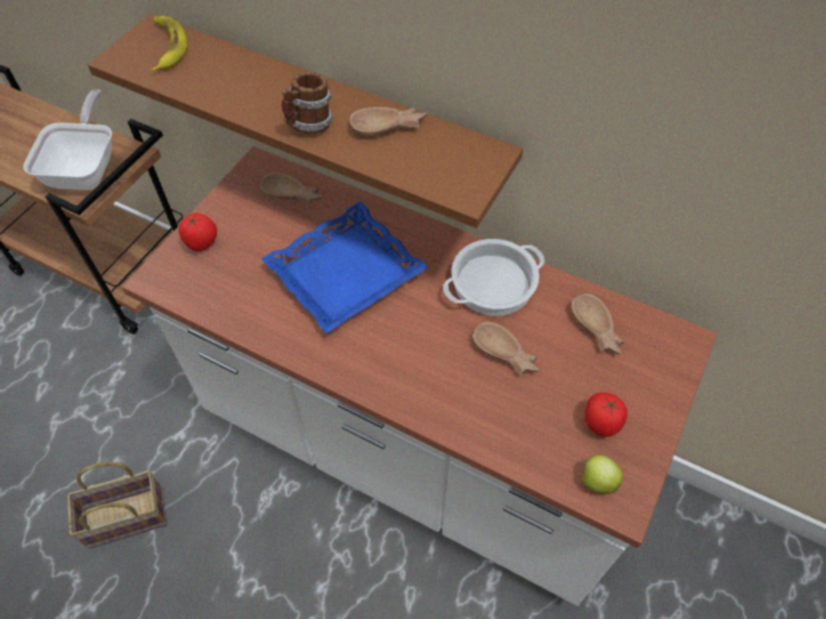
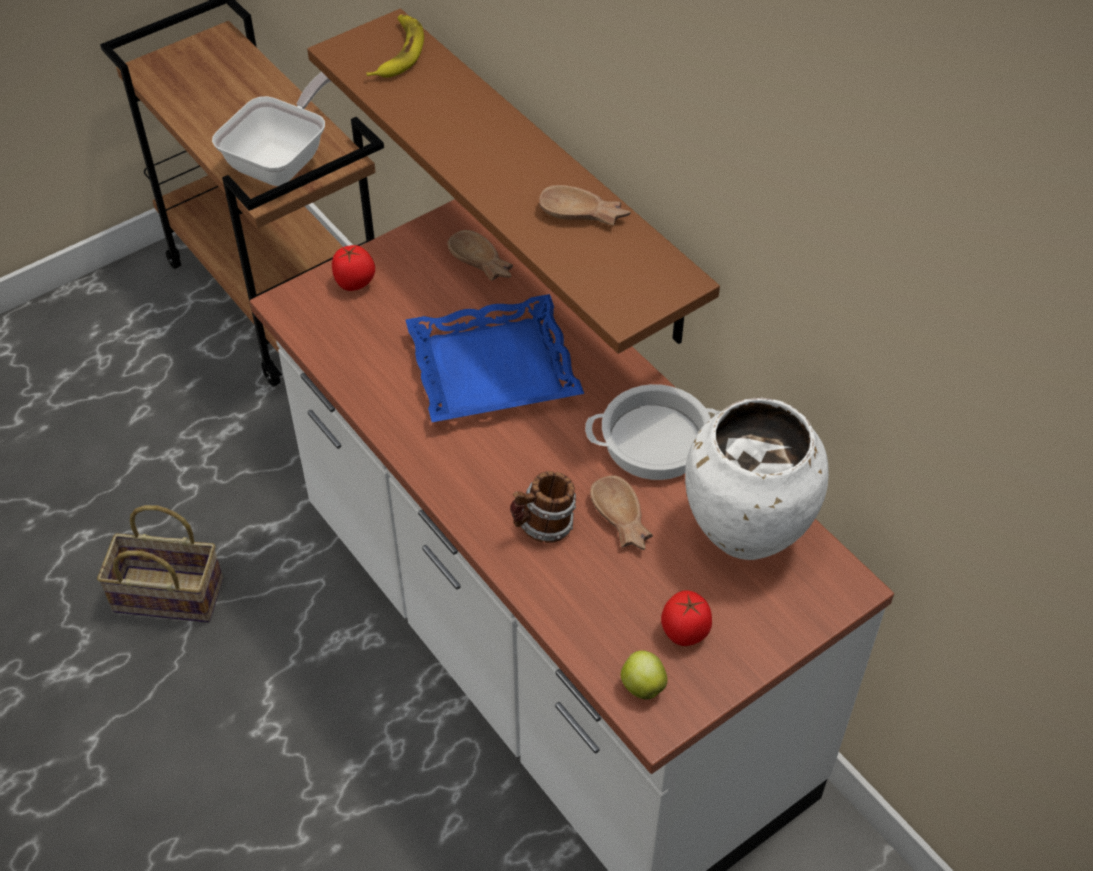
camera: 25 degrees right, 5 degrees down
(309, 126) = (499, 186): mug -> mug (543, 527)
(595, 329) = (744, 534): brown bowl -> white vase

